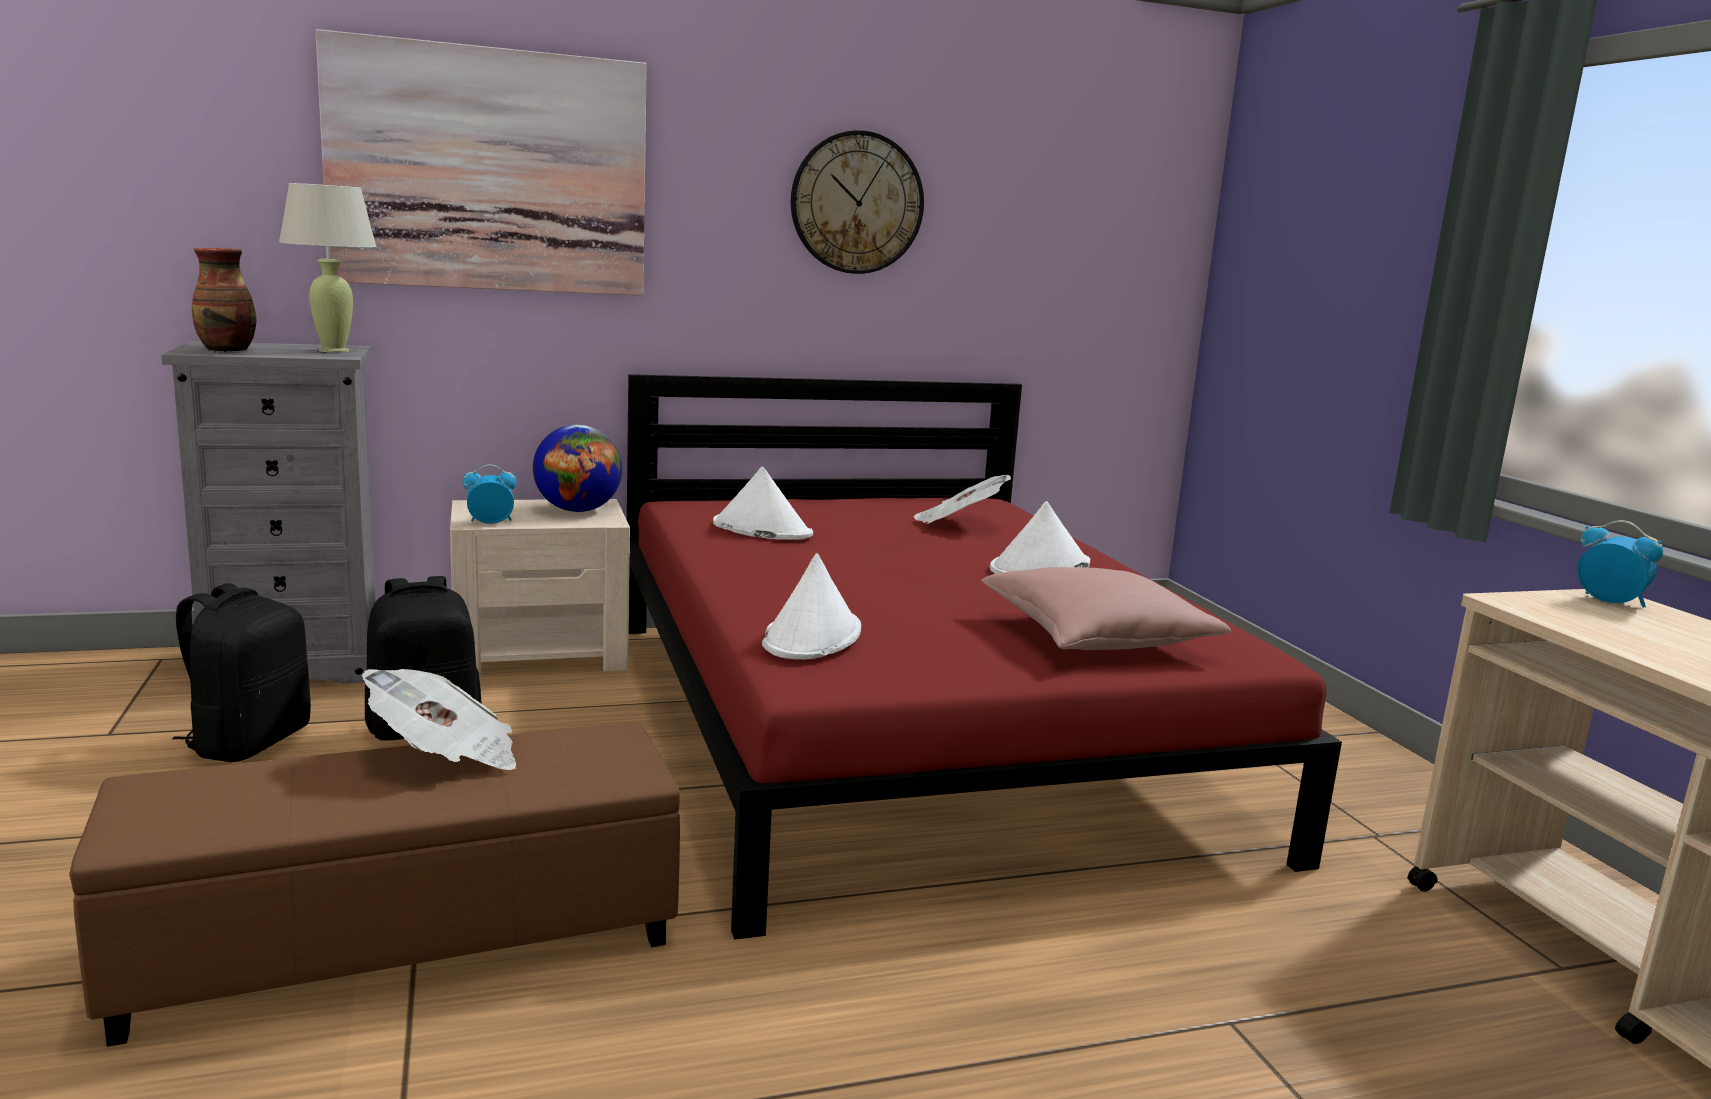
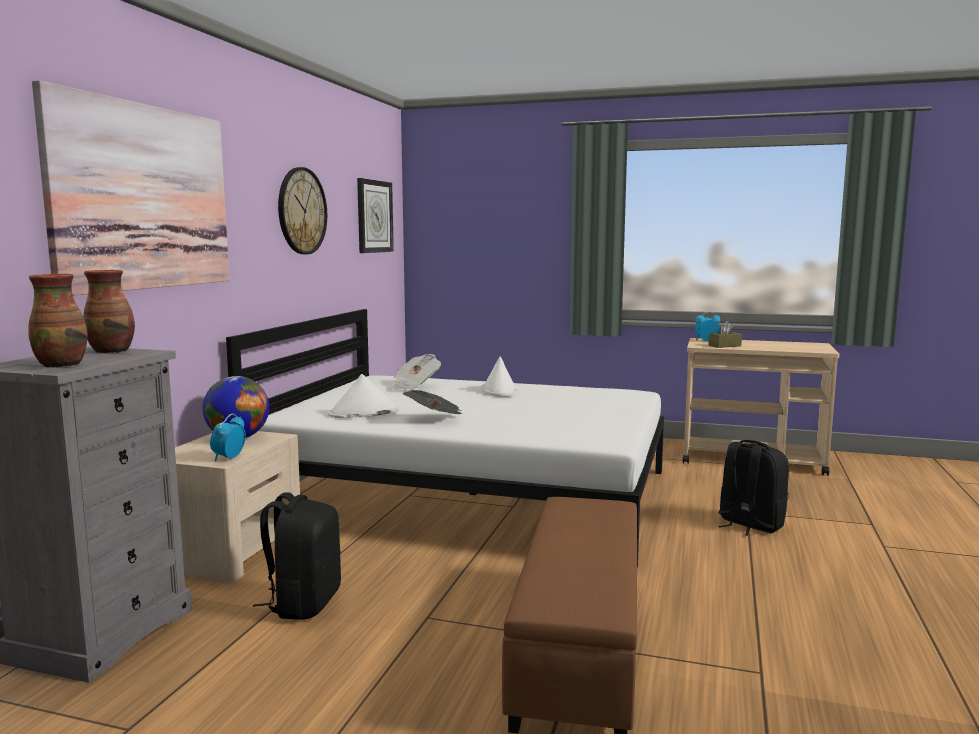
camera: 55 degrees left, 5 degrees down
(248, 742) = (237, 668): black backpack -> black backpack (749, 524)
(334, 350) = (112, 351): beige table lamp -> vase
(446, 756) = (563, 535): newspaper -> newspaper (435, 419)
(812, 637) = (555, 433): white hat -> none
(908, 726) = (469, 493): red bed -> white bed
(1095, 222) = (374, 216): none -> wall clock
(1096, 638) = (596, 403): pink pillow -> none
(1583, 621) = (724, 346): none -> brown tissue box

